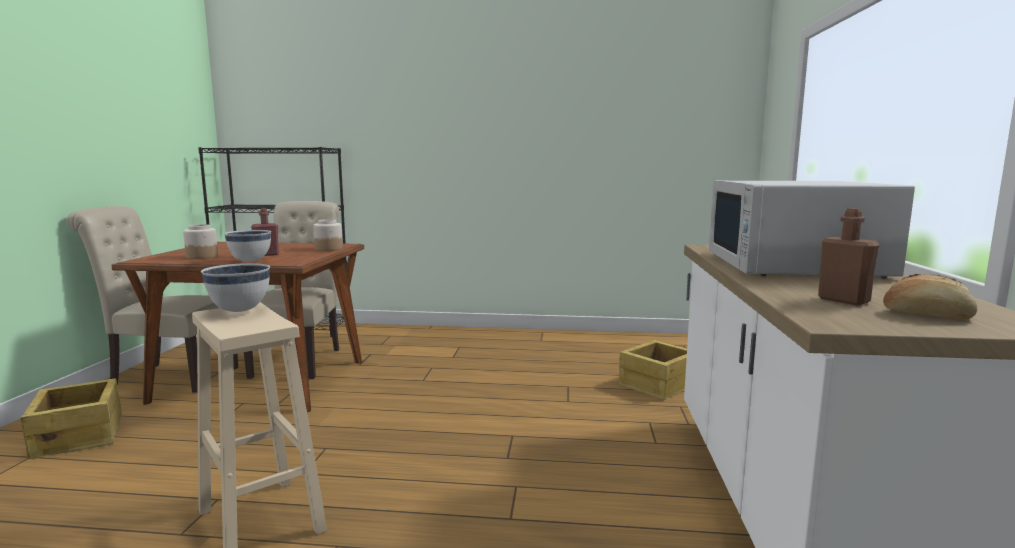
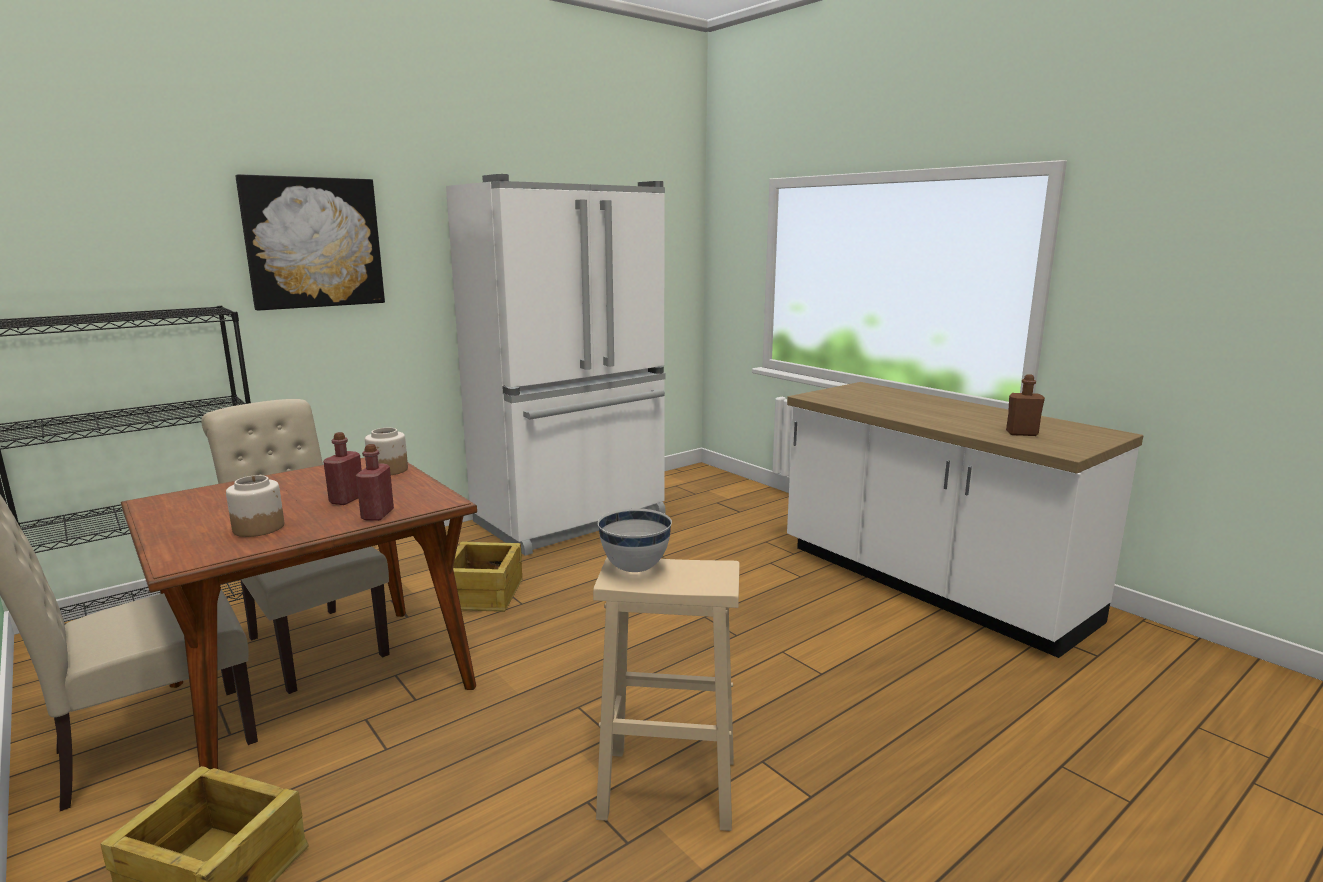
camera: 45 degrees left, 5 degrees up
(250, 262) = (377, 515): white bowl -> red bottle
(398, 110) = (313, 243): none -> picture
(557, 345) = (573, 519): none -> white fridge
(656, 384) = (720, 529): crate -> crate (482, 594)
(792, 265) = (914, 407): white microwave -> none
(926, 315) = (1070, 435): bread -> none

